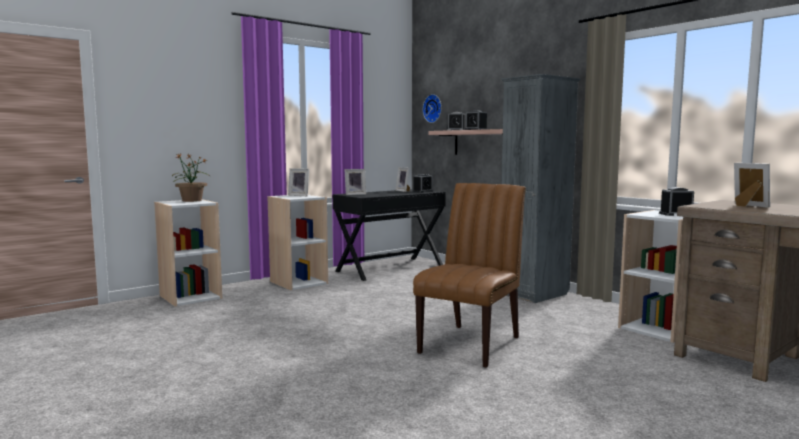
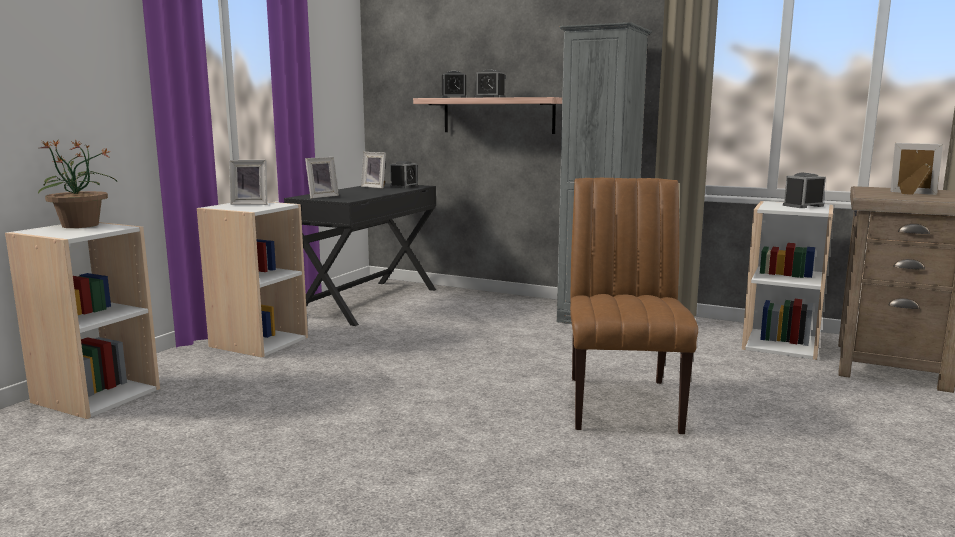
camera: 25 degrees left, 5 degrees up
(433, 108) = (403, 65): wall clock -> none

